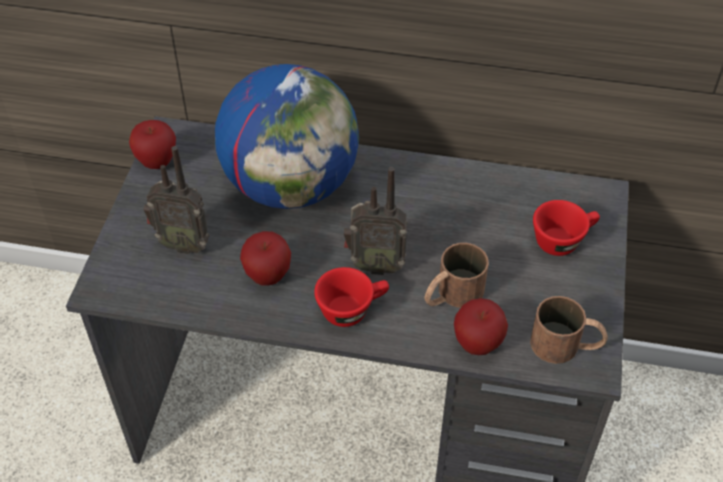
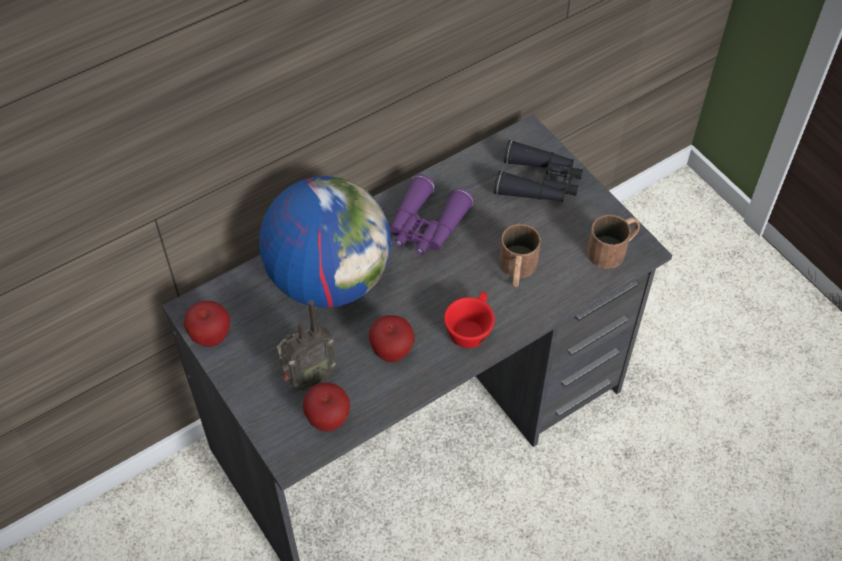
camera: 45 degrees left, 5 degrees up
(375, 264) = (449, 288): radio -> none
(418, 203) = (426, 226): none -> purple binoculars
(477, 344) = (566, 289): apple -> apple (328, 420)
(563, 240) = (539, 182): red cup -> black binoculars

